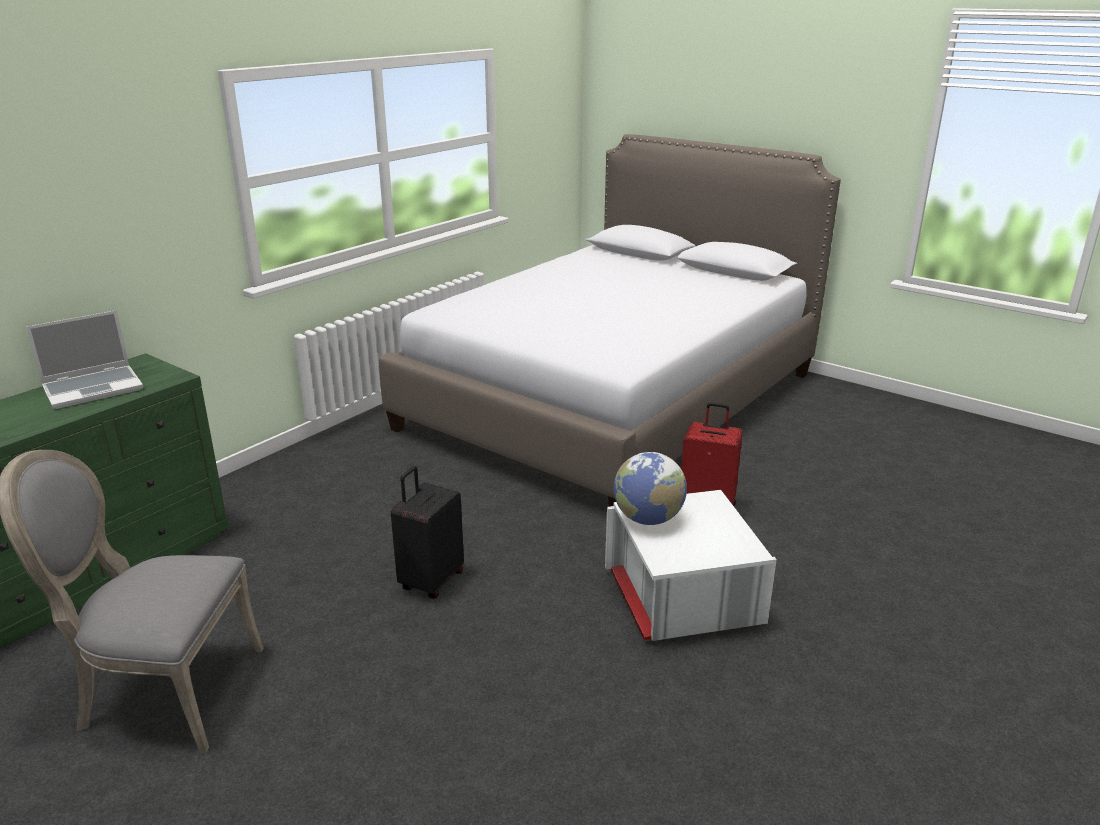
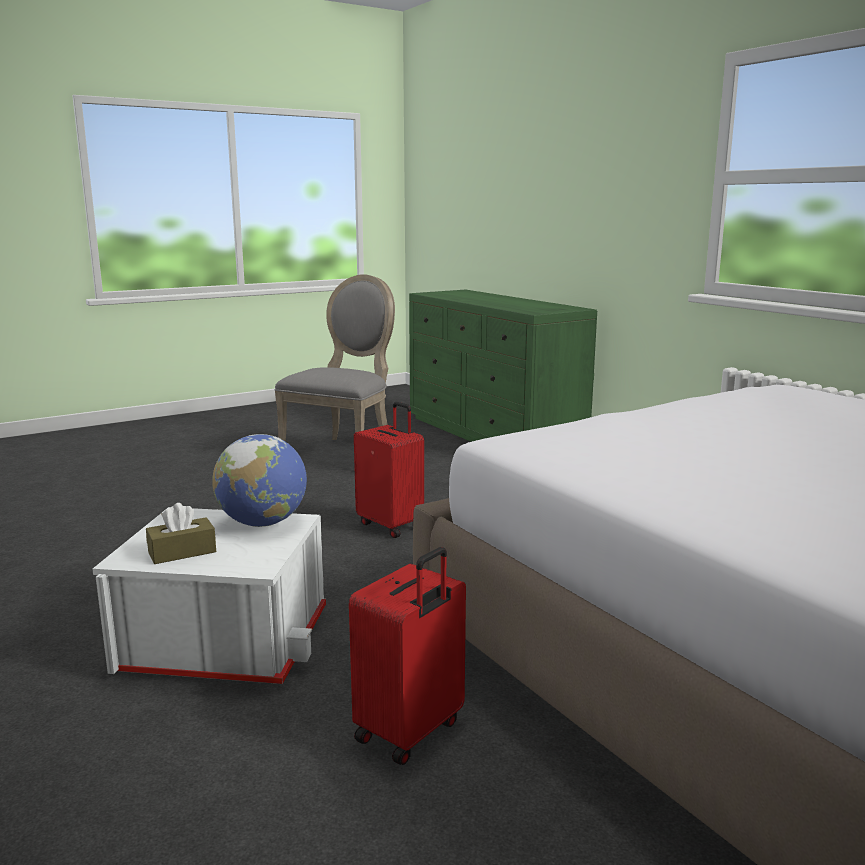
camera: 110 degrees right, 10 degrees down
(94, 388) = (526, 305): laptop -> none
(430, 581) = (392, 525): black suitcase -> red suitcase
(720, 533) = (182, 552): none -> brown tissue box

